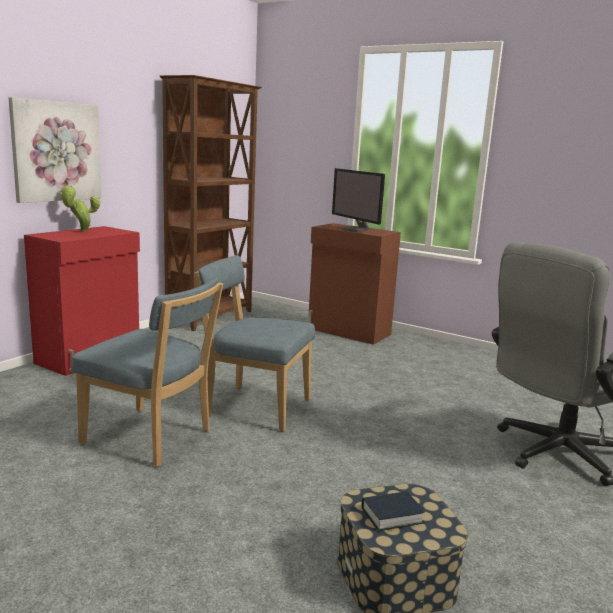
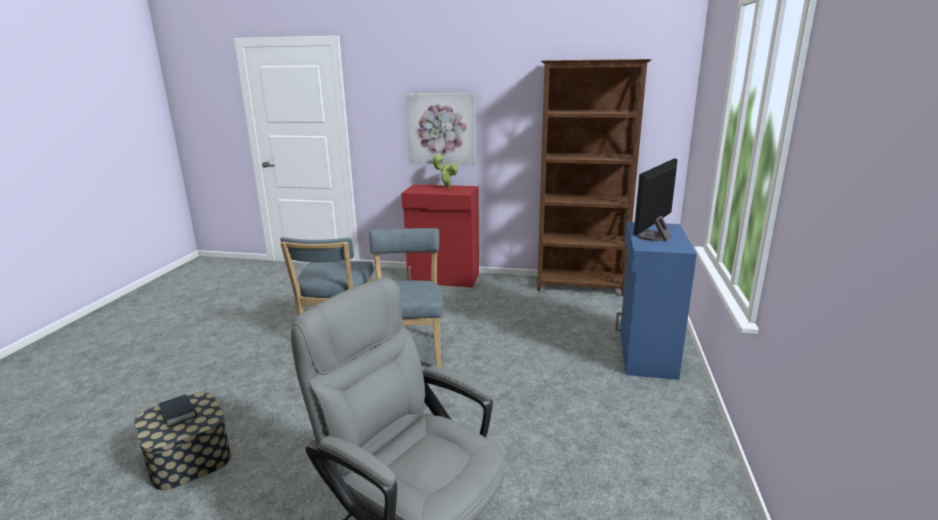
camera: 70 degrees right, 5 degrees up
(349, 332) = (645, 353): brown cabinet -> blue cabinet

